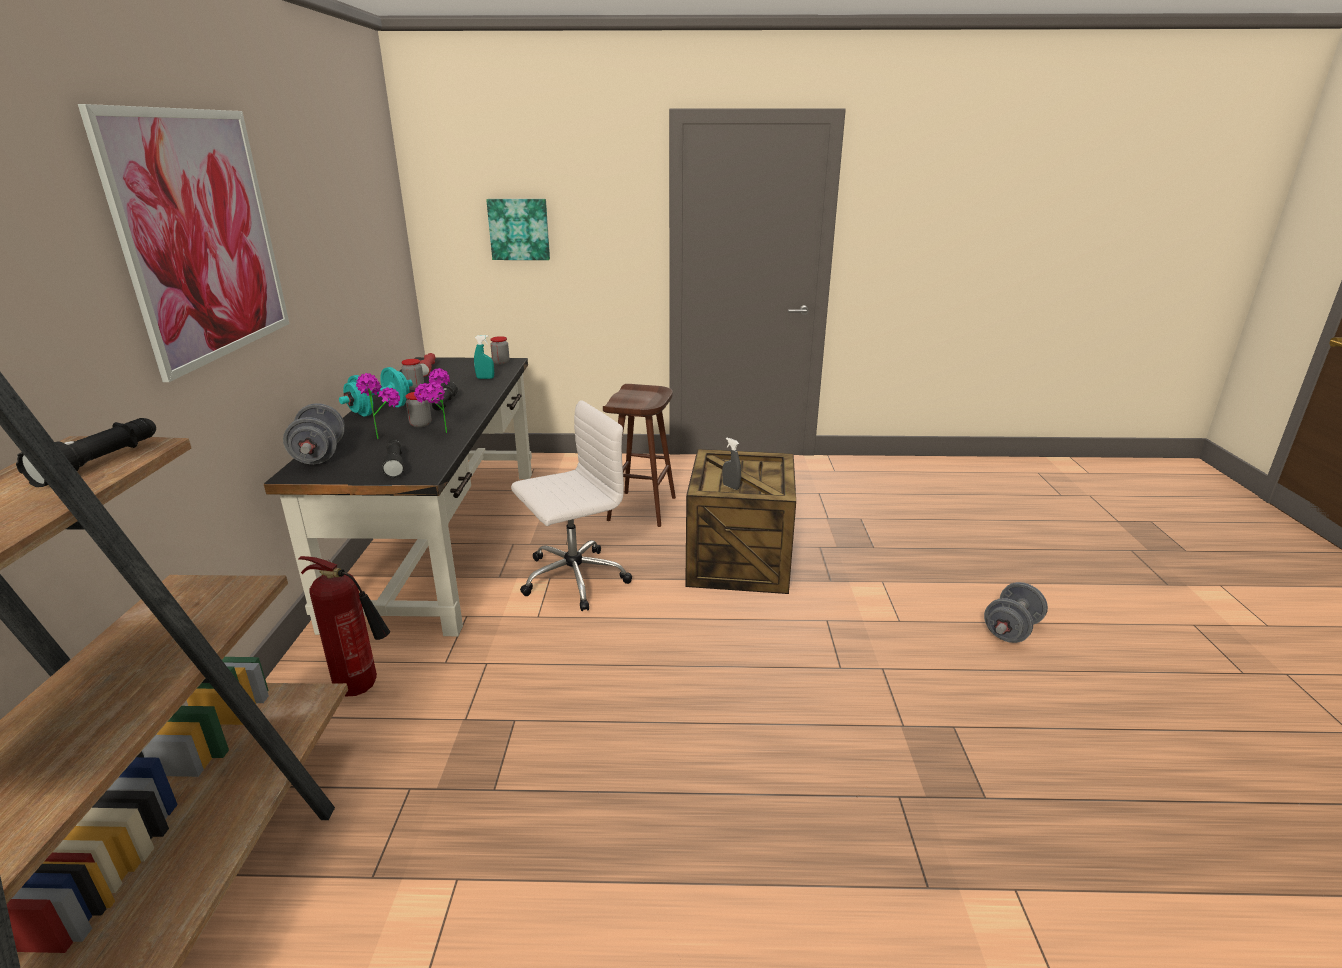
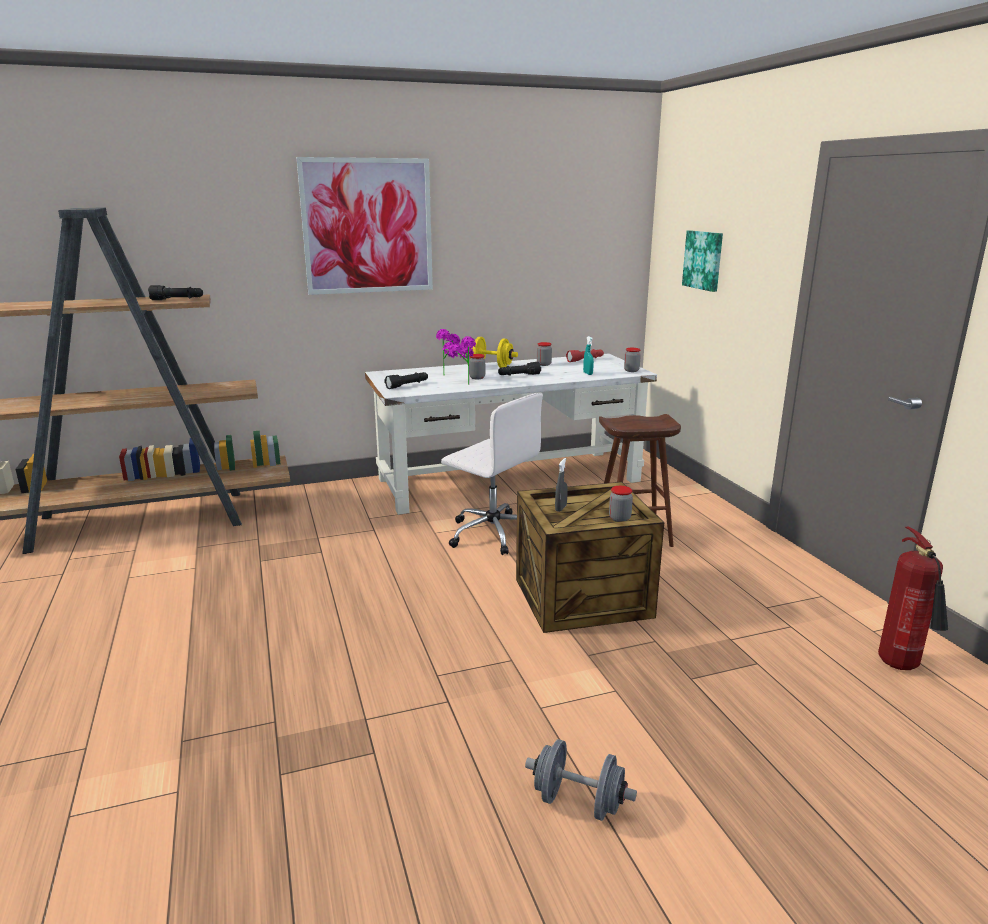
camera: 70 degrees right, 5 degrees down
(319, 455) = (409, 371): grey dumbbell -> none
(362, 688) = (335, 504): fire extinguisher -> fire extinguisher (902, 667)
(380, 410) = (491, 367): turquoise dumbbell -> yellow dumbbell
(443, 538) = (510, 479): black desk -> white desk
(767, 469) = (619, 518): none -> jar

